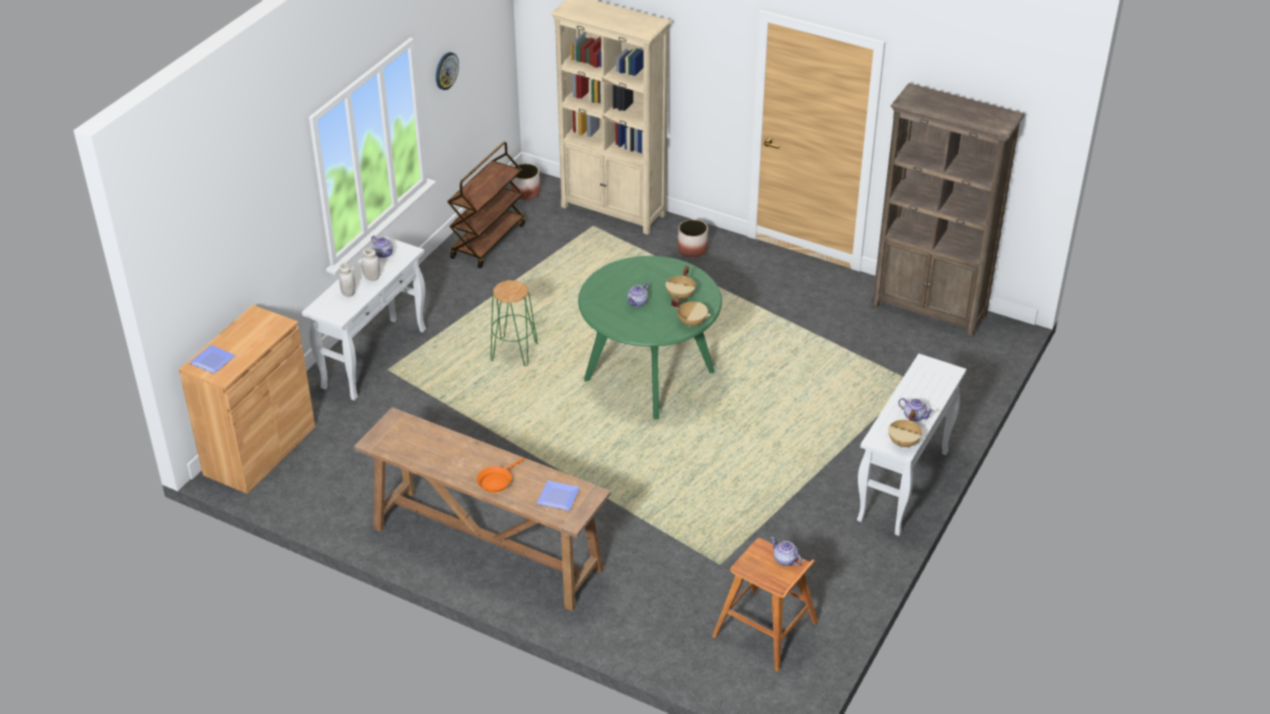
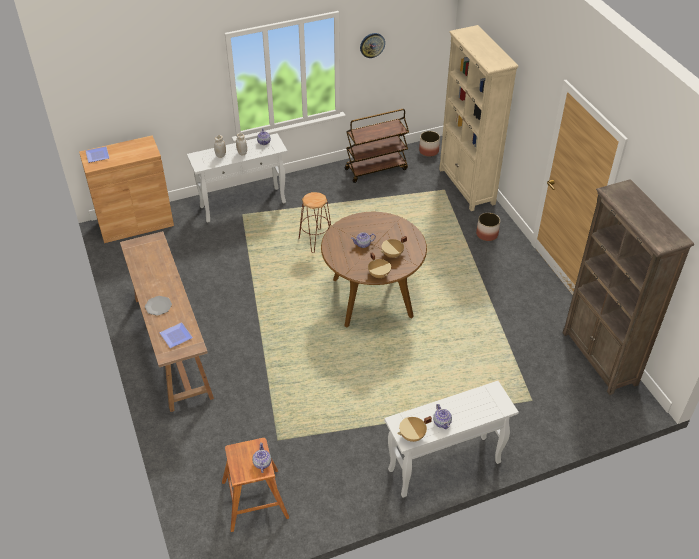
camera: 40 degrees right, 5 degrees up
(496, 481) = (158, 306): orange frying pan -> plate
(514, 352) = (315, 241): green stool -> brown stool
(649, 376) = (372, 298): green dining table -> brown dining table

